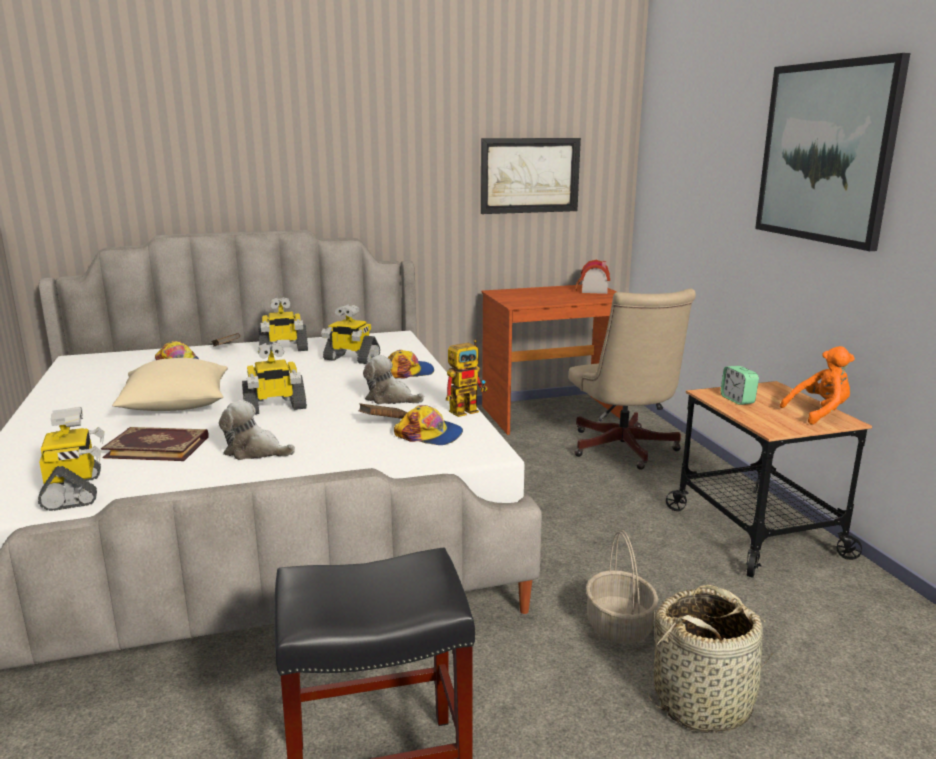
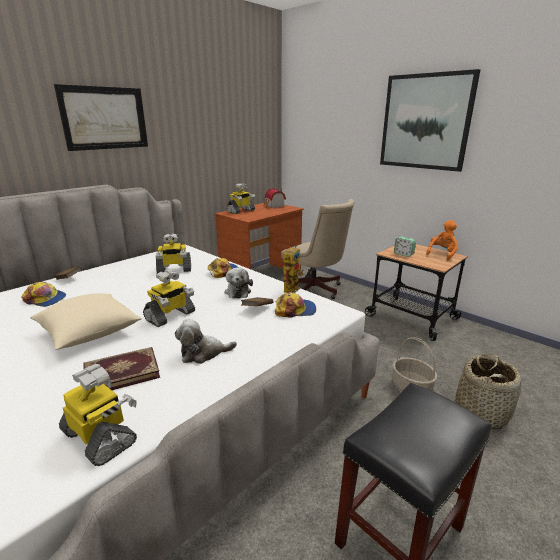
camera: 30 degrees left, 5 degrees up
(283, 349) = (116, 272): toy robot -> toy robot (241, 211)
(390, 399) = (238, 291): plush toy -> plush toy turned 90 degrees counterclockwise
(529, 175) = (232, 140): picture -> picture (104, 118)

